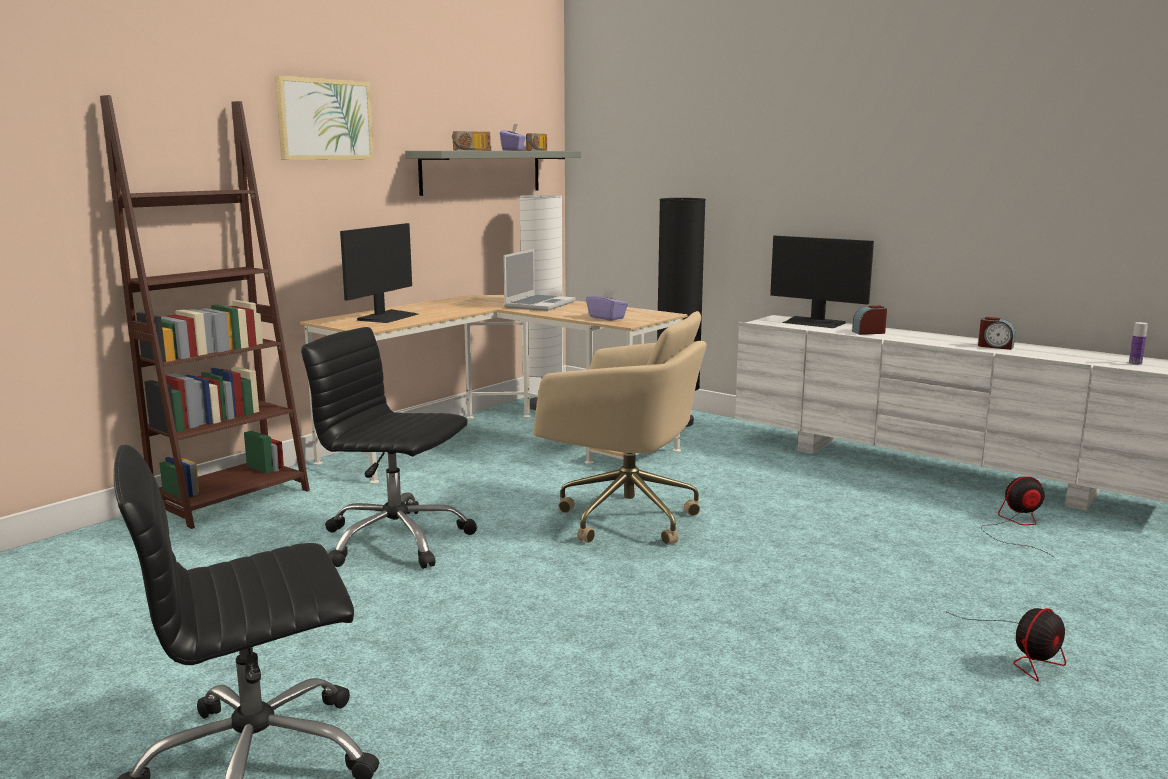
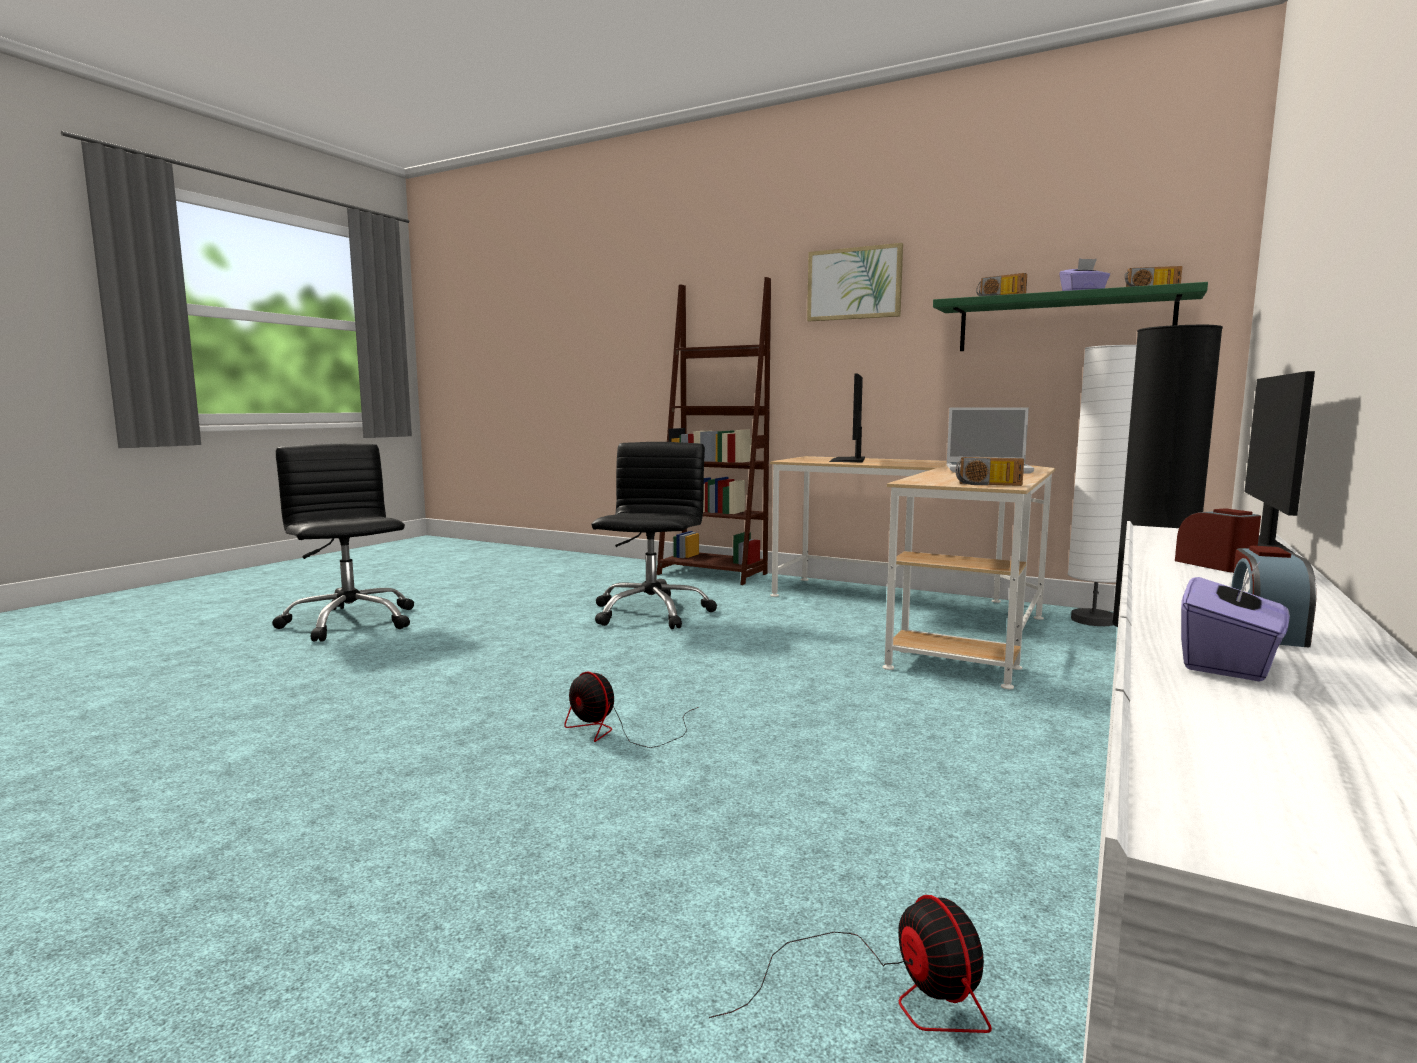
camera: 80 degrees right, 5 degrees down
(387, 317) = (849, 460): monitor -> monitor turned 90 degrees clockwise
(481, 172) = (1063, 323): grey shelf -> green shelf
(607, 318) = (939, 479): purple tissue box -> purple tissue box (1229, 663)
(621, 519) = (734, 672): beige office chair -> none
(655, 315) = (988, 485): none -> radio
(1026, 653) = (332, 902): fan -> fan (619, 731)
(1135, 364) = (1329, 774): bottle -> none

